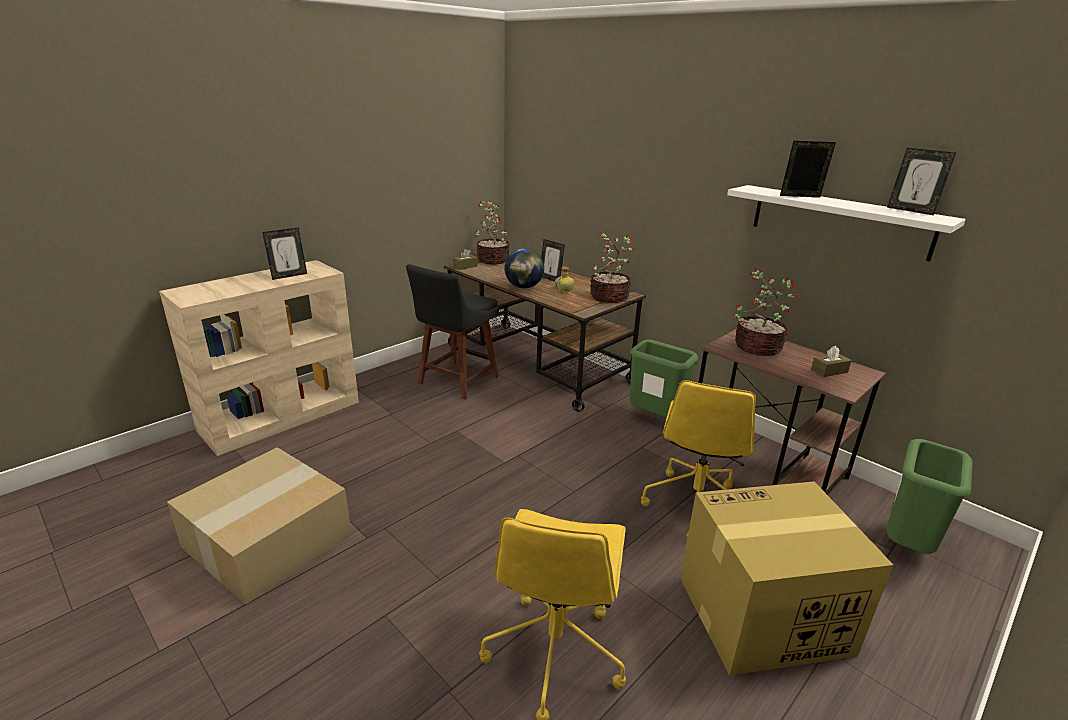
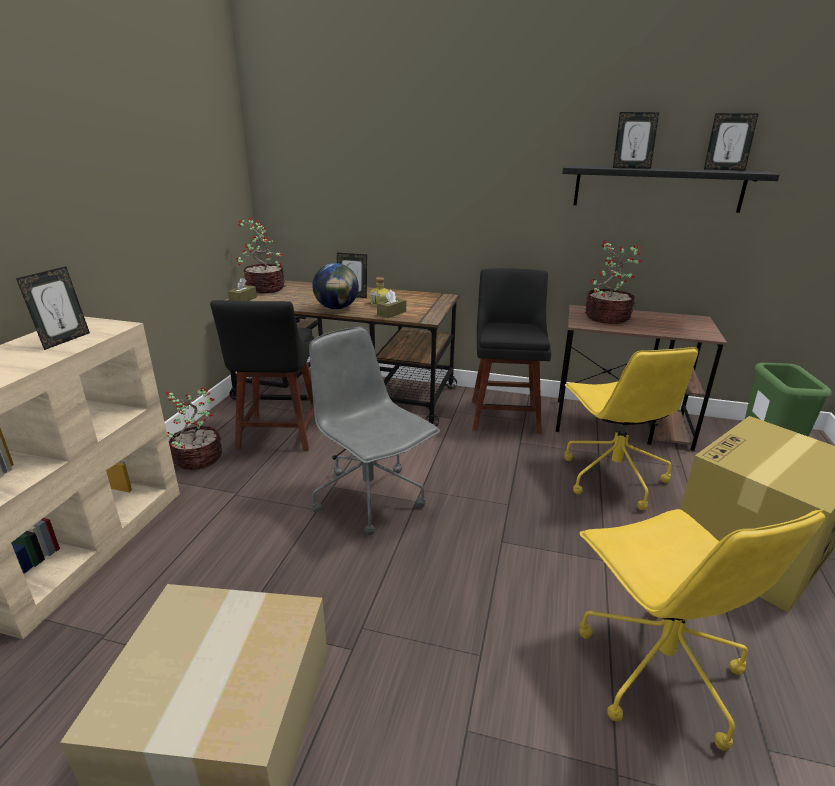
camera: 30 degrees left, 0 degrees up
(473, 450) = (372, 501): none -> grey office chair
(608, 297) = (431, 302): potted plant -> potted plant (197, 460)
(655, 419) = (505, 414): green trash can -> black stool
(801, 197) = (630, 168): picture frame -> picture frame turned 150 degrees counterclockwise
(829, 371) = (678, 324): brown tissue box -> brown tissue box (391, 313)
(839, 221) = (657, 188): white shelf -> black shelf

